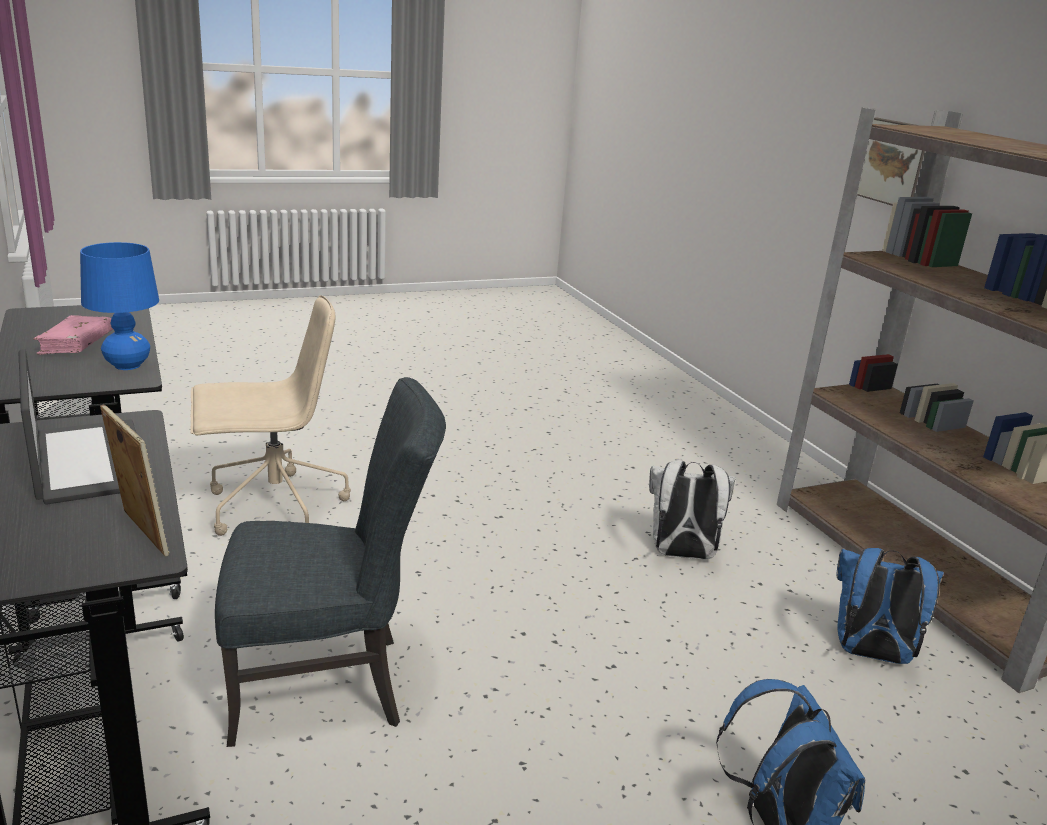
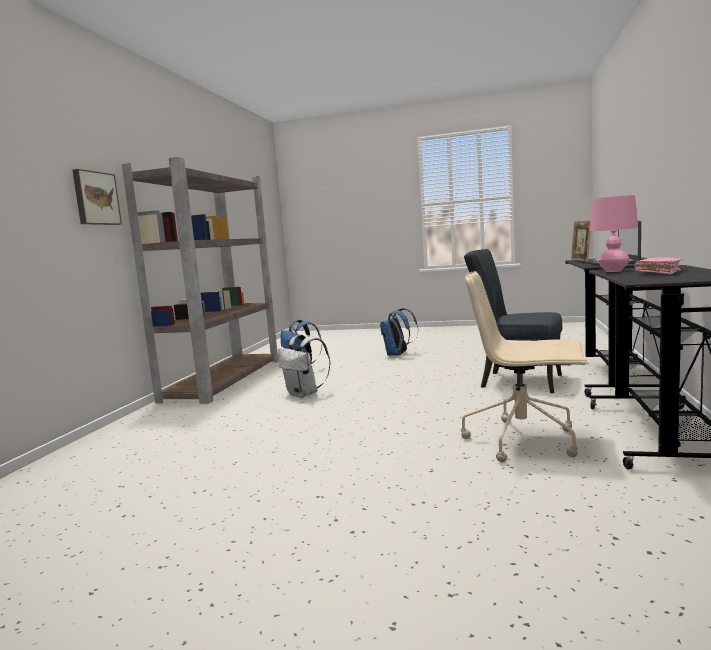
camera: 140 degrees left, 15 degrees down
(127, 365) = (613, 271): blue table lamp -> pink table lamp

